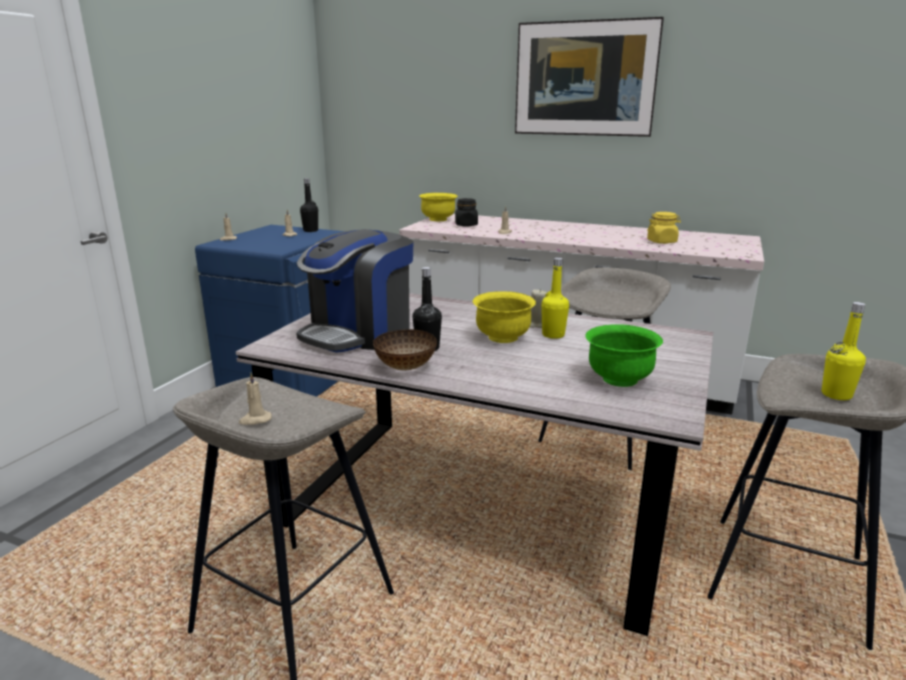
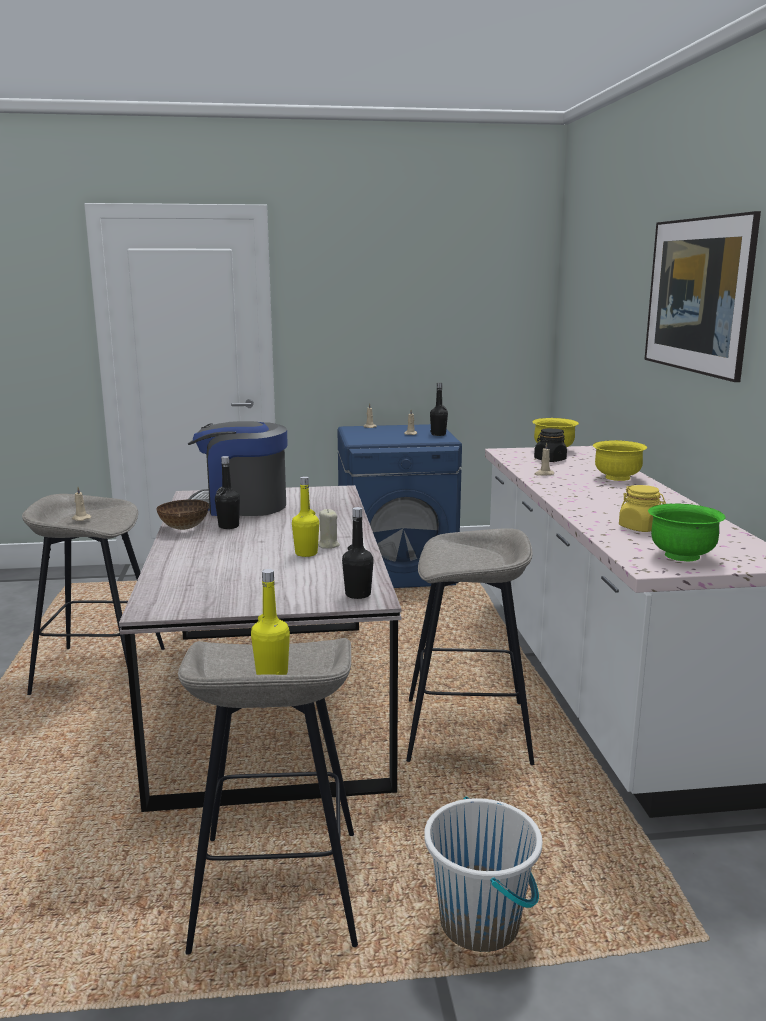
camera: 60 degrees right, 5 degrees down
(502, 338) = (278, 540): yellow bowl -> yellow bowl (617, 477)
(619, 379) = (218, 585): green bowl -> green bowl (681, 555)
(676, 337) = (358, 594): none -> black bottle
(831, 502) = (480, 923): none -> white bucket

